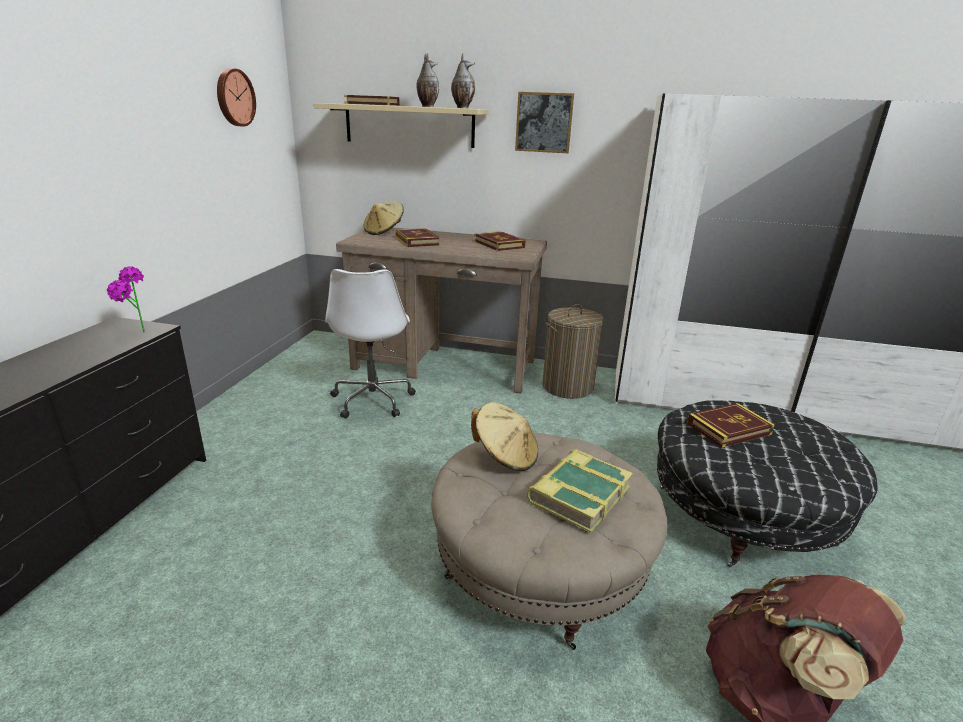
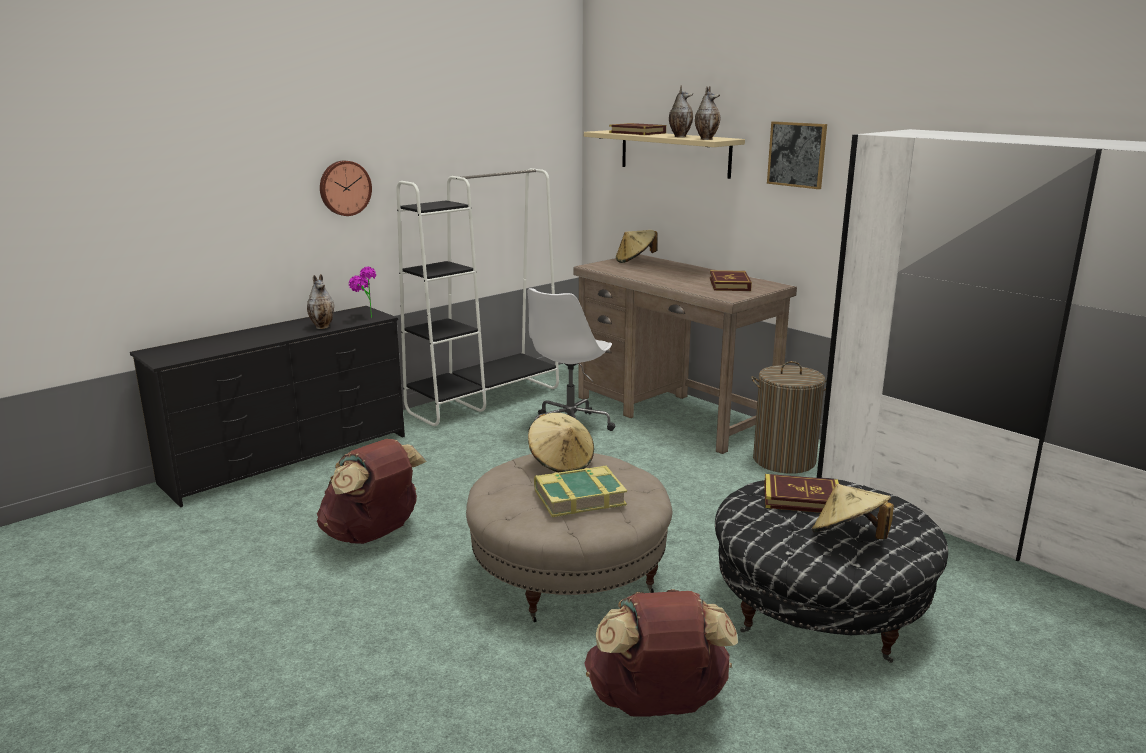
camera: 35 degrees right, 5 degrees down
(83, 356) = (323, 326): none -> vase
(234, 97) = (512, 129): wall clock -> wall clock (344, 188)
(260, 394) = (484, 401): none -> black clothes rack
(284, 612) = (373, 535): none -> brown backpack
(417, 241) = (650, 272): book -> none
(808, 455) = (848, 537): none -> beige hat

